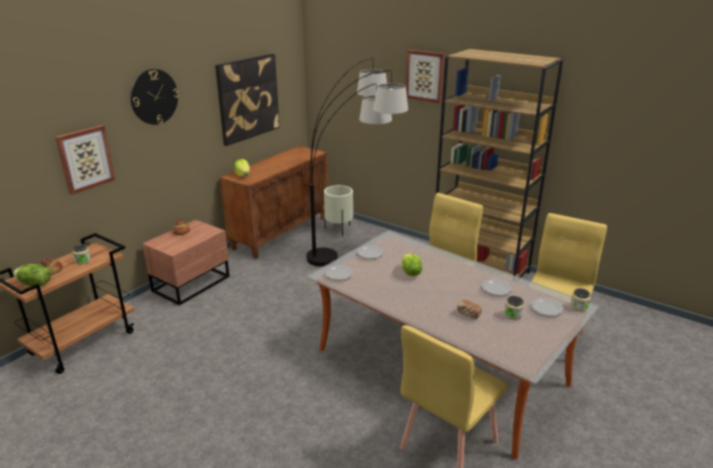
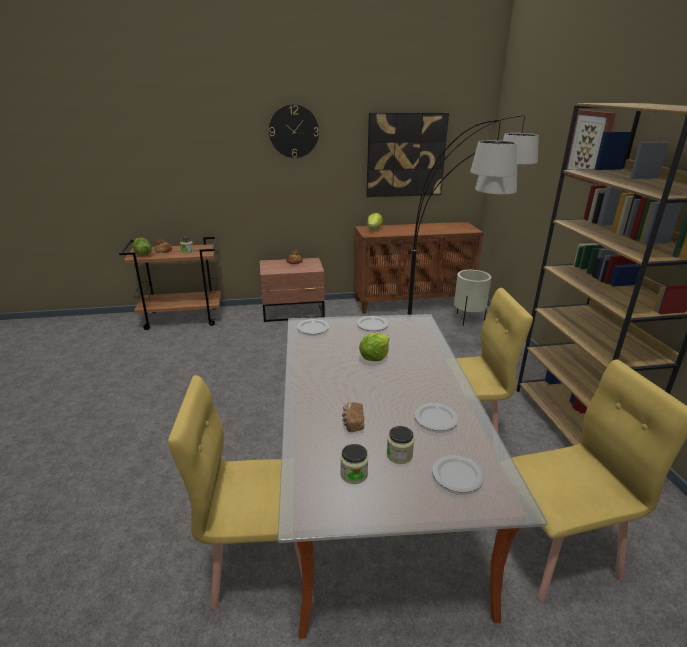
camera: 45 degrees right, 0 degrees up
(85, 159) = (218, 171): picture -> none
(579, 307) = (508, 503): jar -> jar (354, 474)

